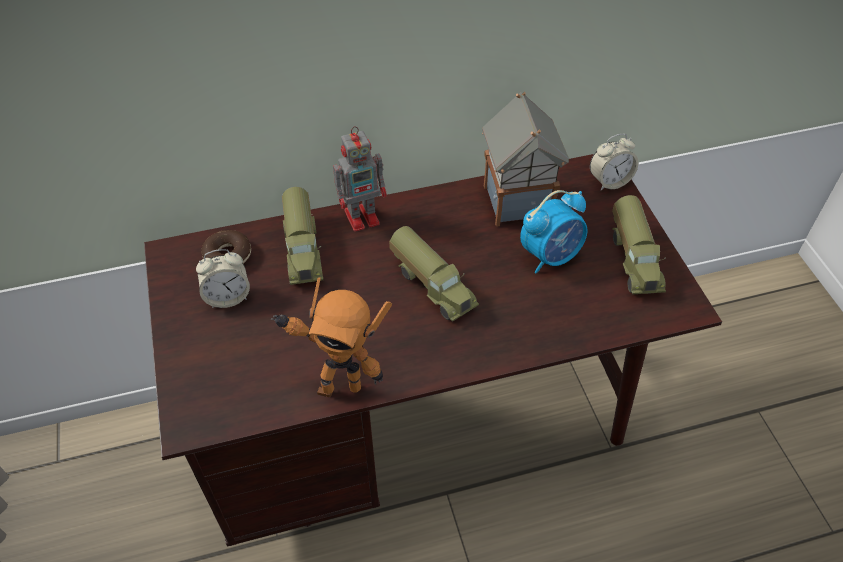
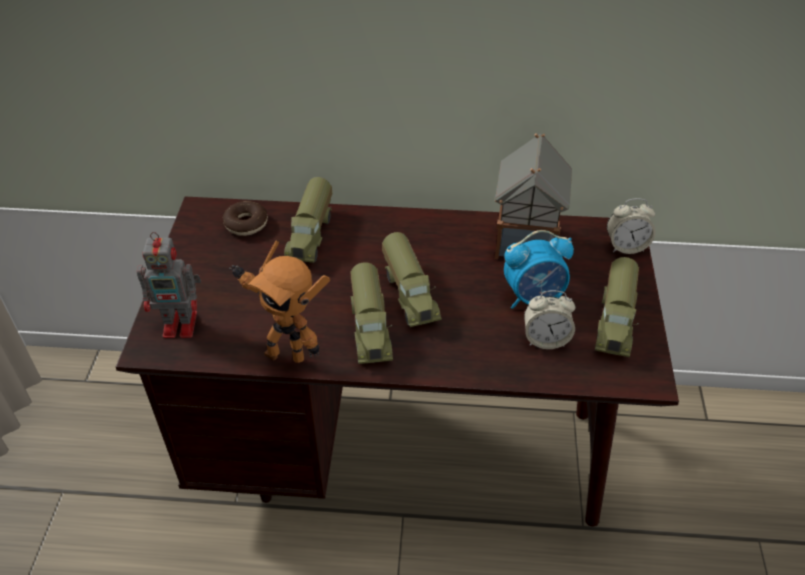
camera: 20 degrees right, 5 degrees down
(228, 297) = (230, 256): alarm clock -> alarm clock (545, 339)
(363, 216) = (377, 221): toy robot -> toy robot (182, 324)
(411, 332) = (371, 327): none -> toy truck

